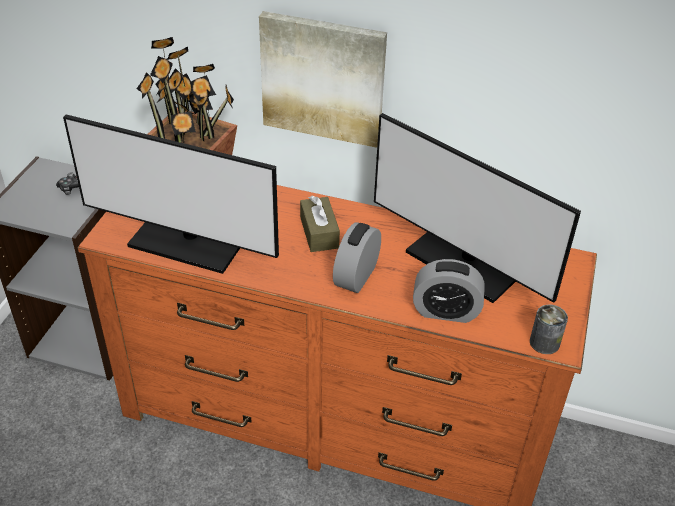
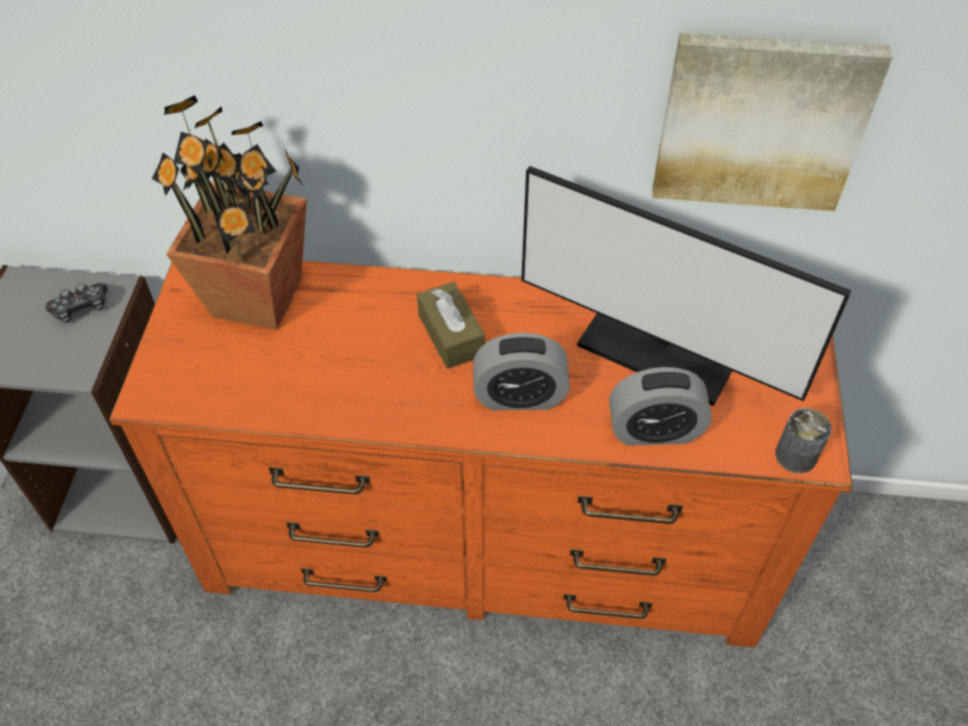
camera: 10 degrees left, 10 degrees up
(186, 244) = (267, 387): monitor -> none
(323, 78) = (428, 118): picture -> picture (761, 121)
(356, 276) = (519, 396): alarm clock -> alarm clock turned 105 degrees counterclockwise

